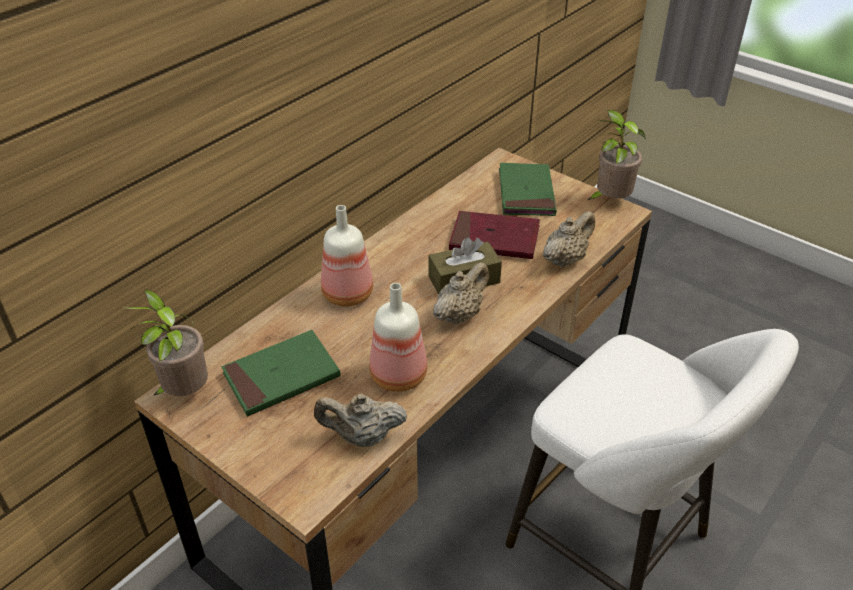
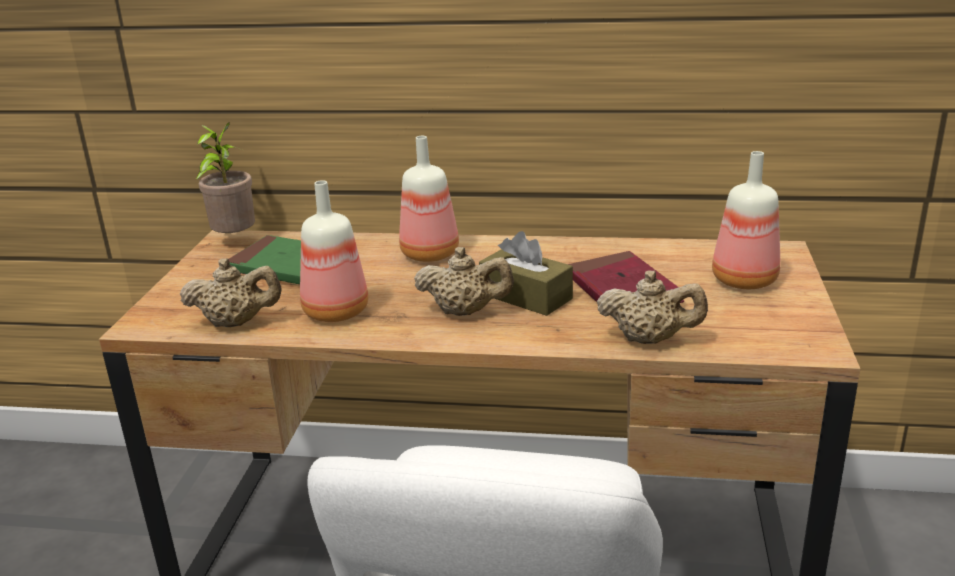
camera: 60 degrees right, 15 degrees down
(362, 437) = (236, 323): beige teapot -> beige teapot turned 120 degrees clockwise
(526, 193) = (742, 280): green book -> bottle
(609, 201) = (824, 333): potted plant -> none

